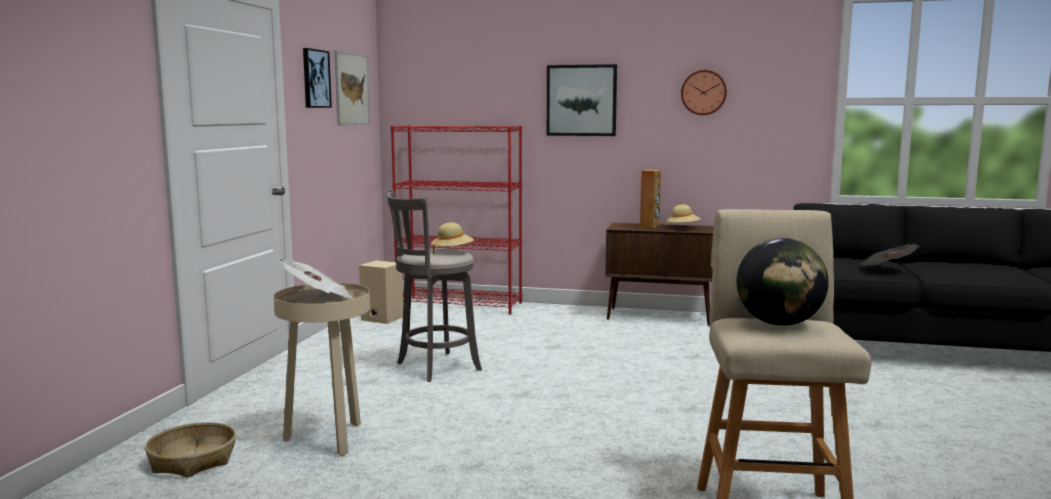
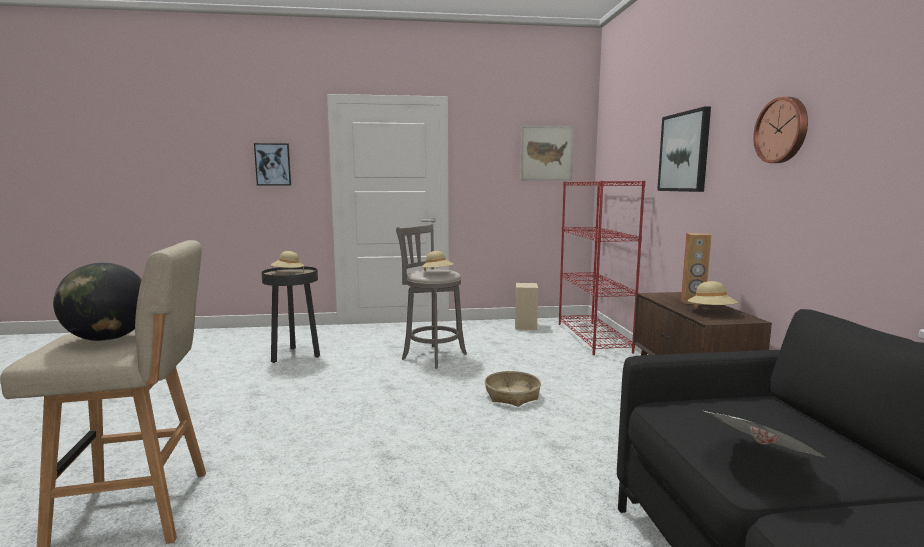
camera: 70 degrees right, 0 degrees up
(192, 460) = (267, 339): basket -> basket (512, 395)
(315, 78) = (491, 147): picture -> picture (273, 164)
(318, 298) = (288, 273): newspaper -> beige hat
(329, 440) = (294, 356): beige side table -> black side table

